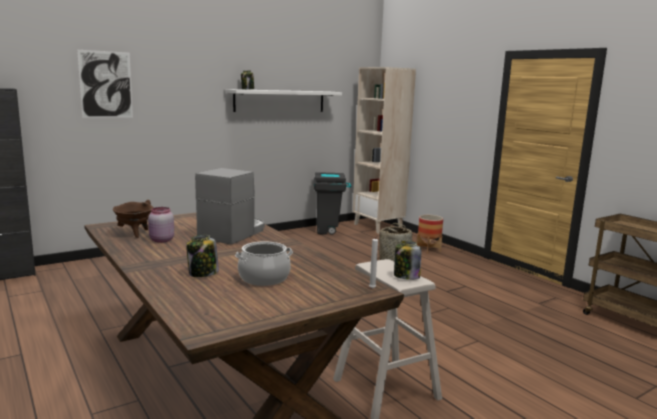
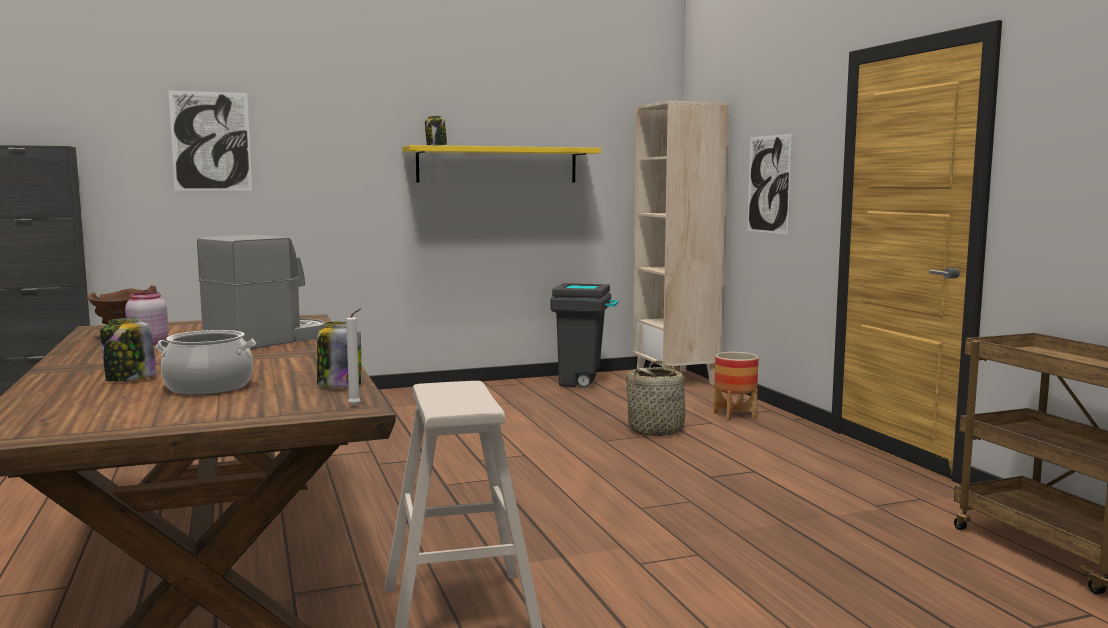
camera: 15 degrees right, 5 degrees down
(280, 101) = (497, 165): white shelf -> yellow shelf
(406, 276) = (467, 402): jar -> jar (339, 385)
(444, 119) = (768, 184): none -> picture

